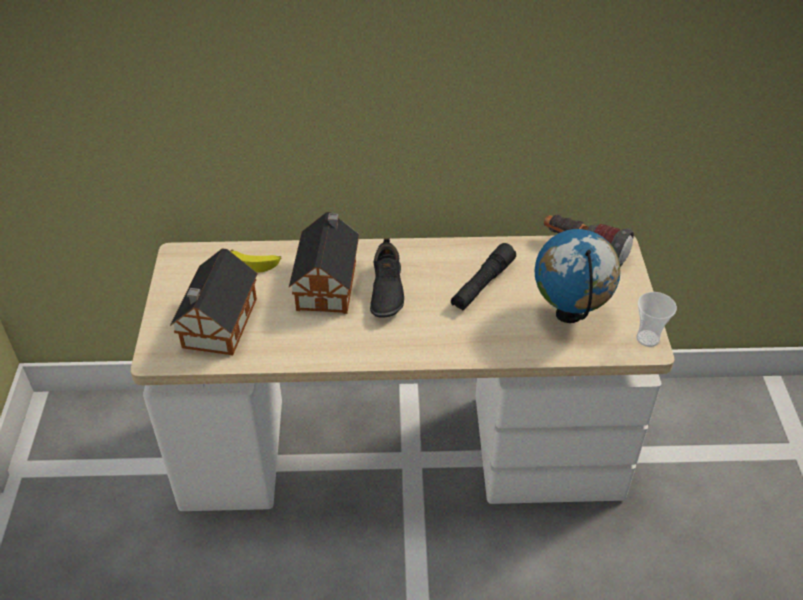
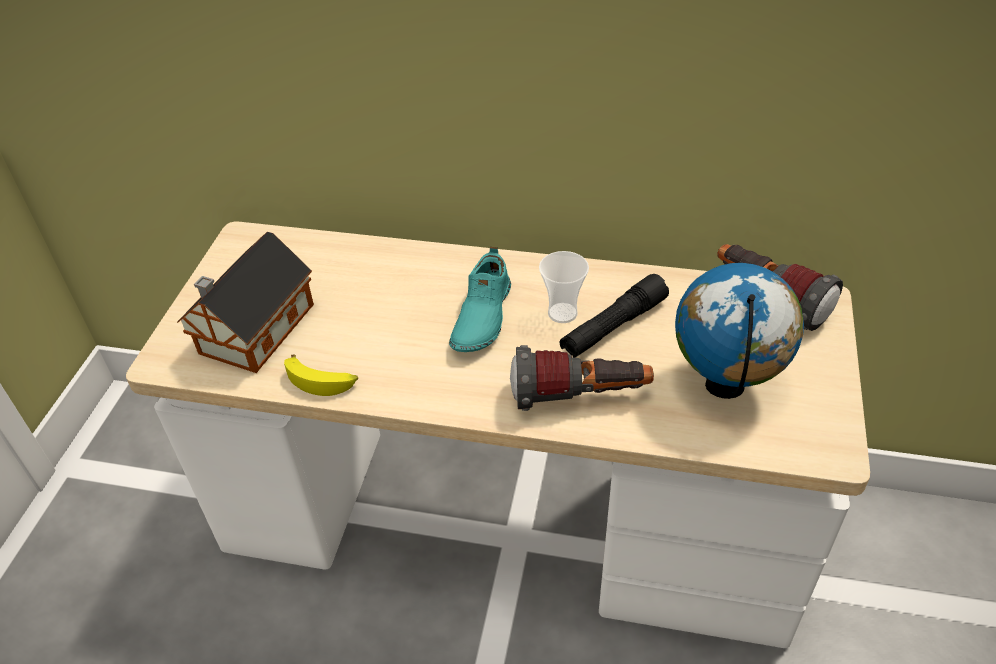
camera: 15 degrees right, 0 degrees up
(255, 263) = (329, 260): banana -> banana (322, 381)
(328, 282) = (410, 296): toy house -> none
(386, 290) = (481, 317): black shoe -> turquoise shoe
(474, 337) = (580, 397): none -> flashlight
(647, 338) = (834, 439): cup -> cup (562, 313)

